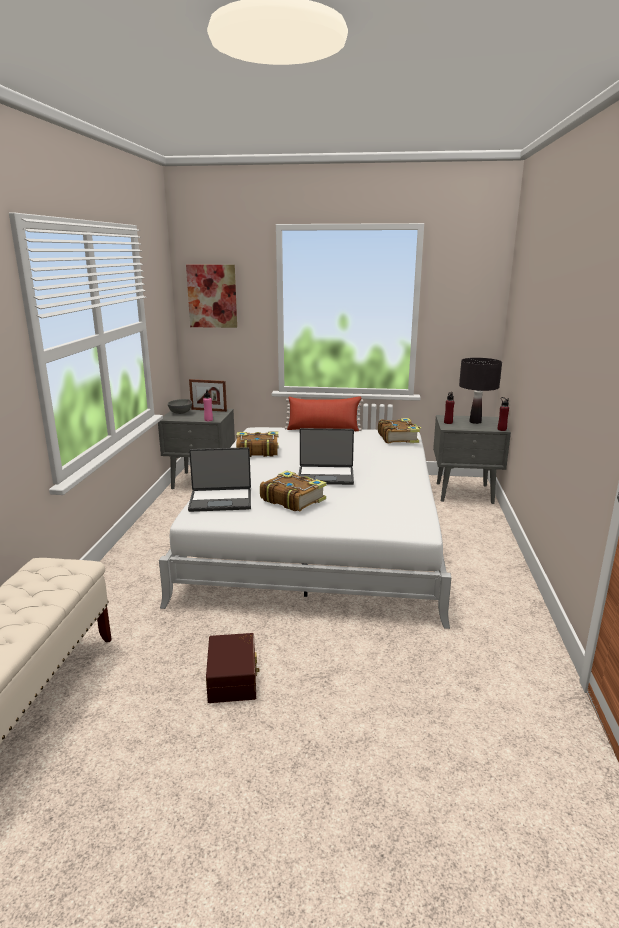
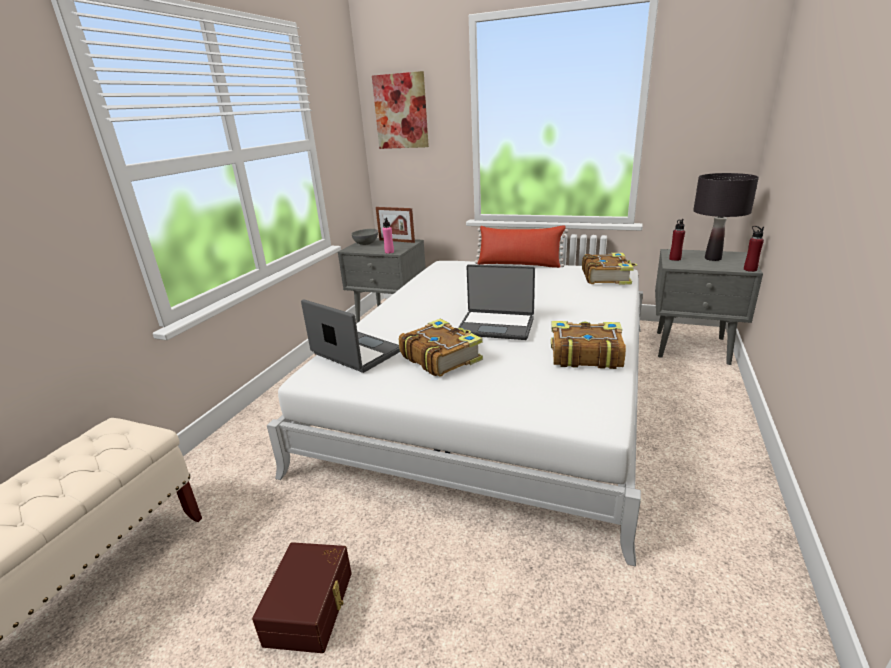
camera: 15 degrees right, 5 degrees up
(221, 500) = (355, 353): laptop -> laptop turned 150 degrees counterclockwise
(257, 451) = (430, 289): book -> book (584, 355)

